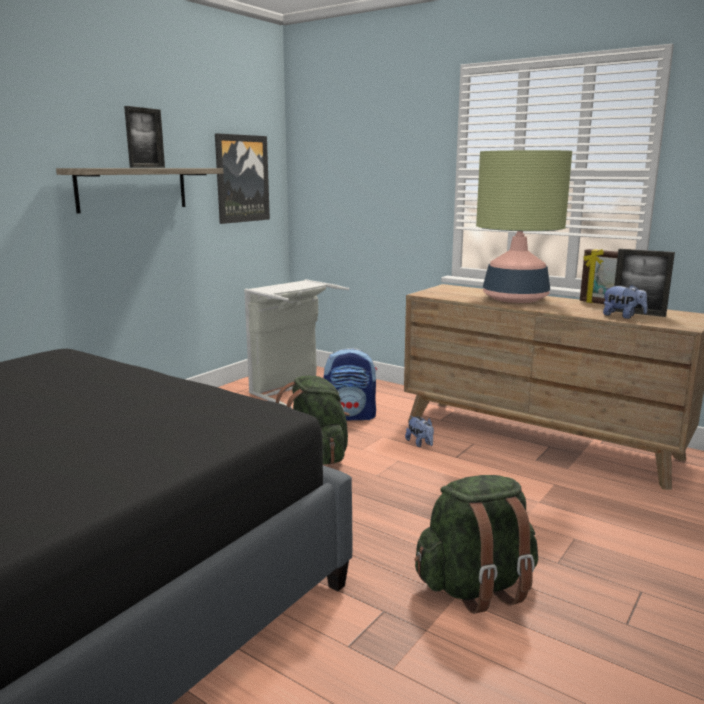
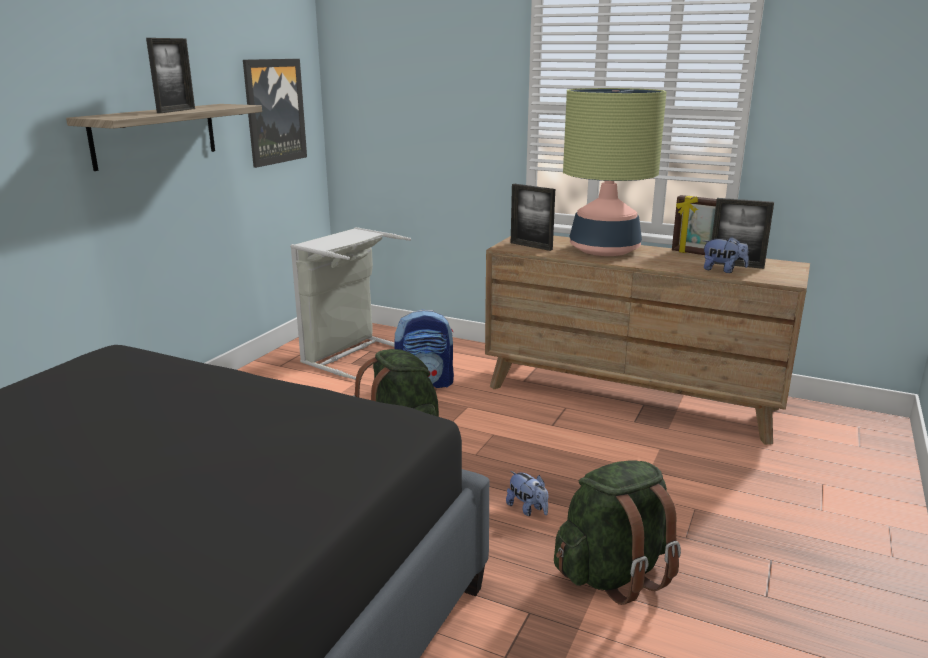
camera: 10 degrees left, 5 degrees up
(420, 443) = (510, 412): plush toy -> plush toy (528, 509)
(448, 294) = (531, 246): none -> picture frame

